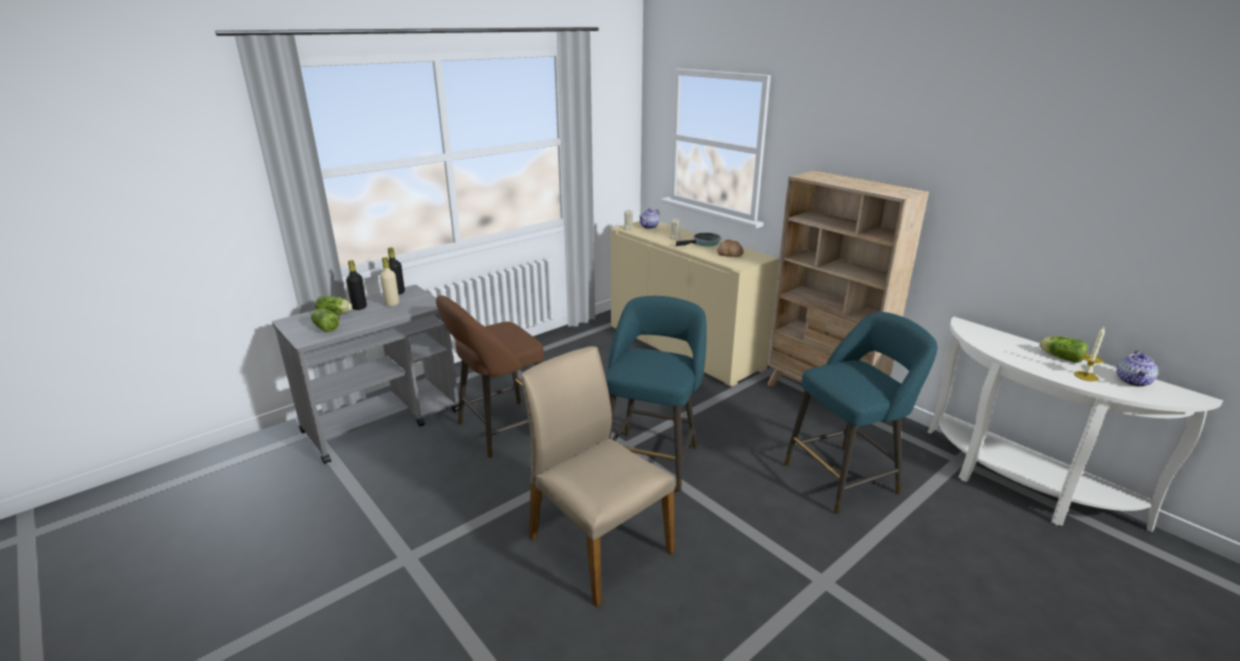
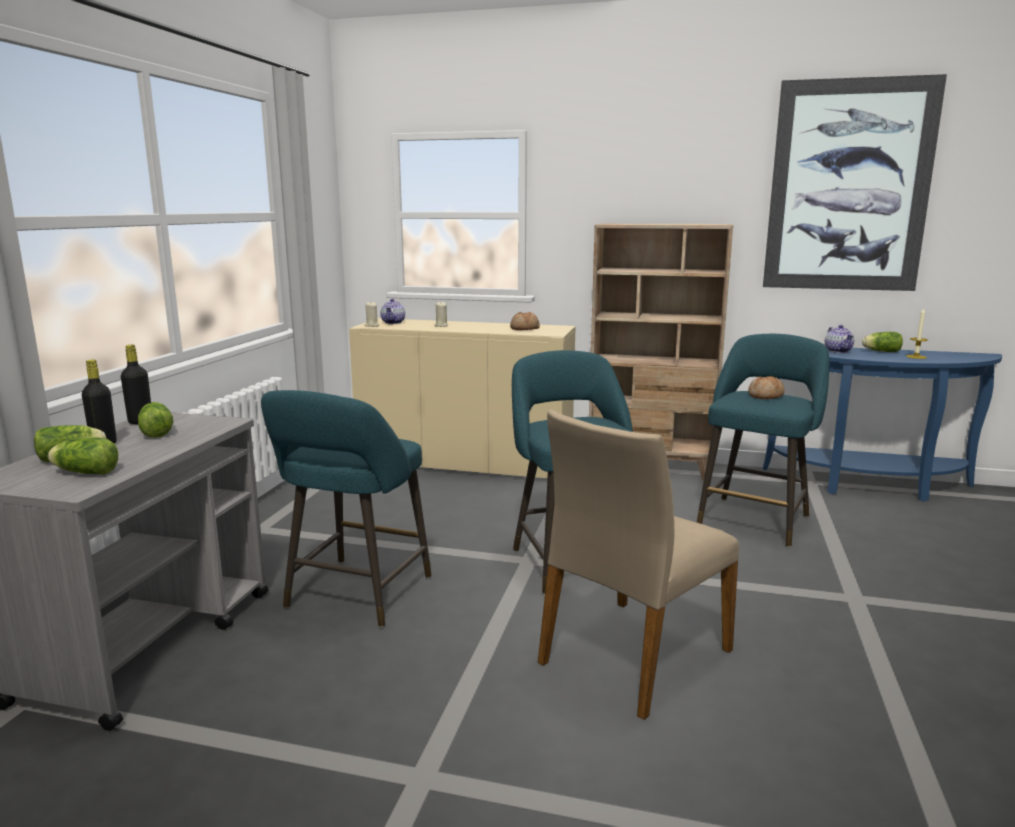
camera: 35 degrees left, 10 degrees down
(392, 304) = (156, 432): beige bottle -> lettuce
(500, 431) = (355, 596): brown stool -> turquoise stool
(597, 544) = (632, 656): beige chair -> beige chair turned 60 degrees counterclockwise
(704, 243) = (481, 325): frying pan -> none
(864, 375) = (766, 396): none -> bread
(1019, 486) = (869, 486): white console table -> blue console table
(1066, 171) = (848, 187): none -> picture
(1133, 381) = (943, 354): teapot -> teapot (838, 351)

